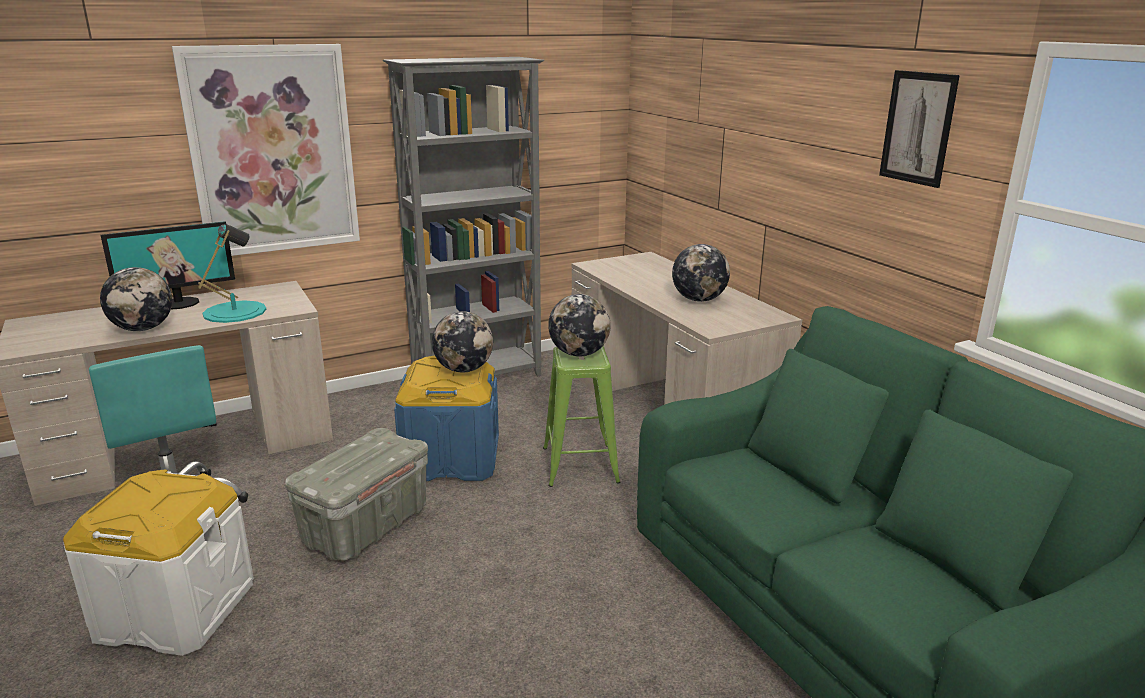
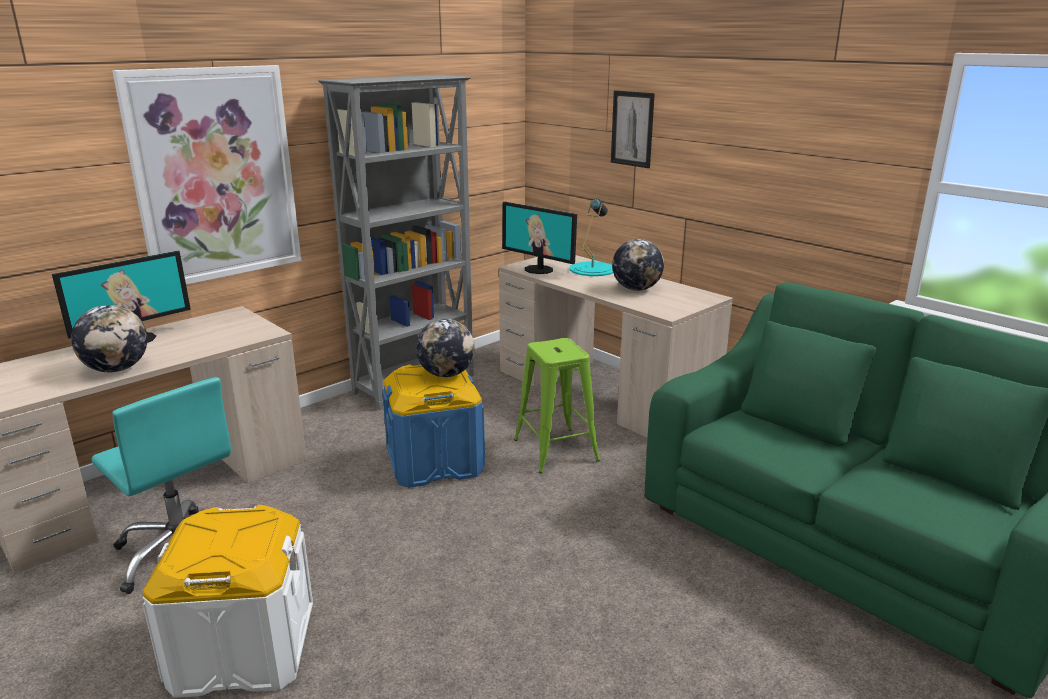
camera: 15 degrees left, 0 degrees up
(234, 312) = (204, 342): turquoise table lamp -> turquoise table lamp (592, 269)
(366, 527) = (390, 536): grey storage box -> none
(579, 354) = (554, 347): globe -> none
(611, 269) = (539, 269): none -> monitor
(918, 128) = (841, 127): picture -> picture (632, 129)

